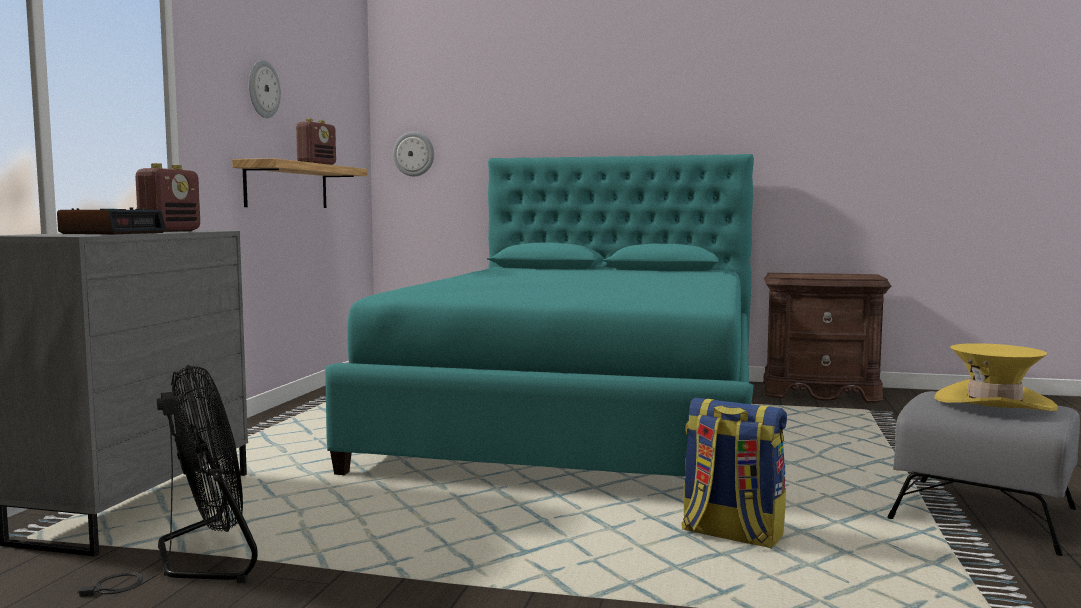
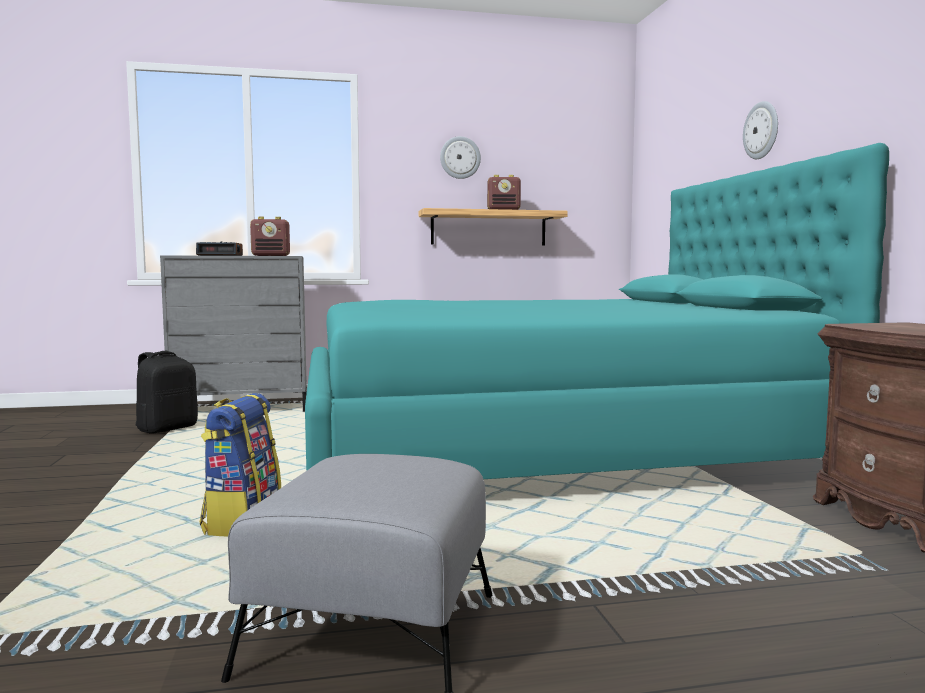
camera: 65 degrees right, 0 degrees up
(192, 558) = (167, 428): black fan -> black backpack
(414, 154) = (649, 193): wall clock -> wall clock (761, 130)
(994, 402) = (359, 475): yellow hat -> none

